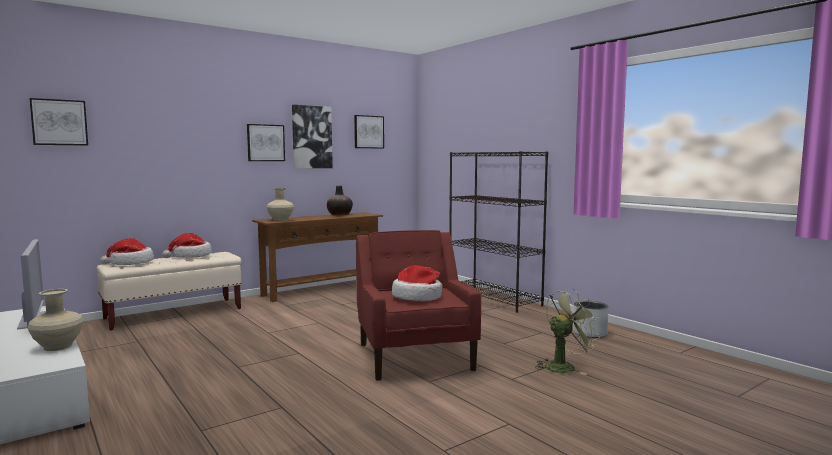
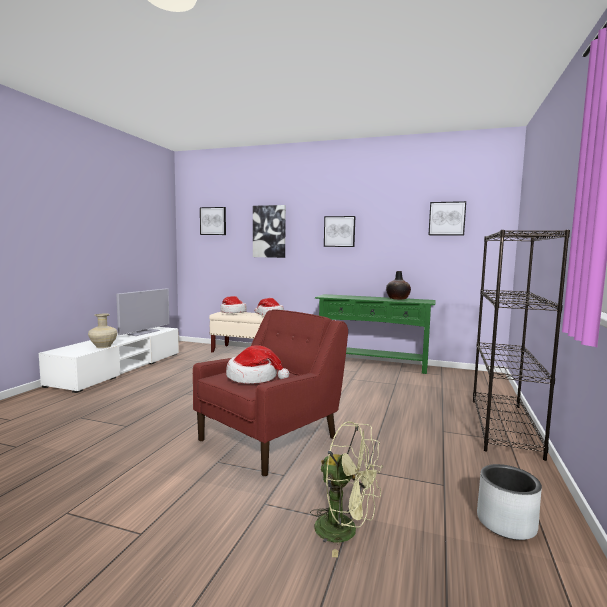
camera: 55 degrees right, 0 degrees up
(281, 220) = (335, 296): beige vase -> none
(311, 137) = (382, 225): picture -> picture (269, 231)
(321, 289) = (372, 364): brown console table -> green console table

